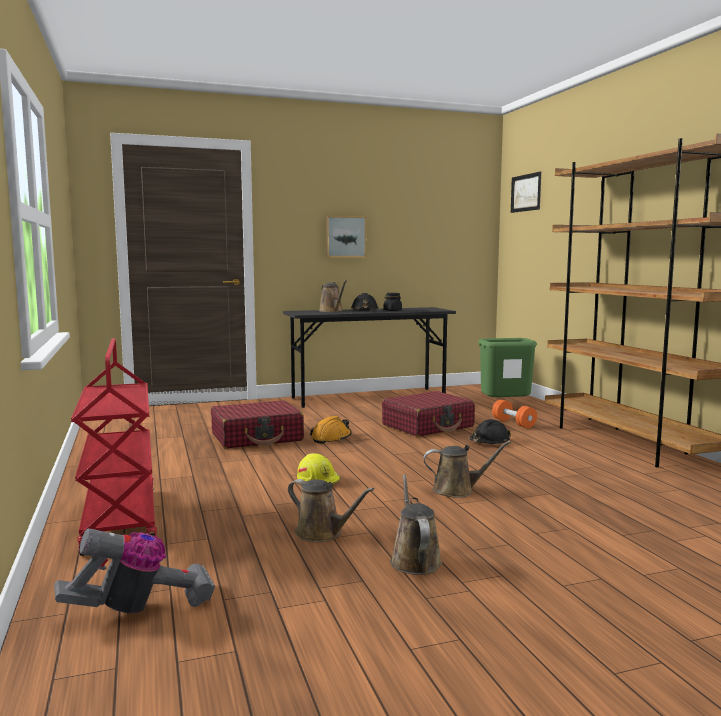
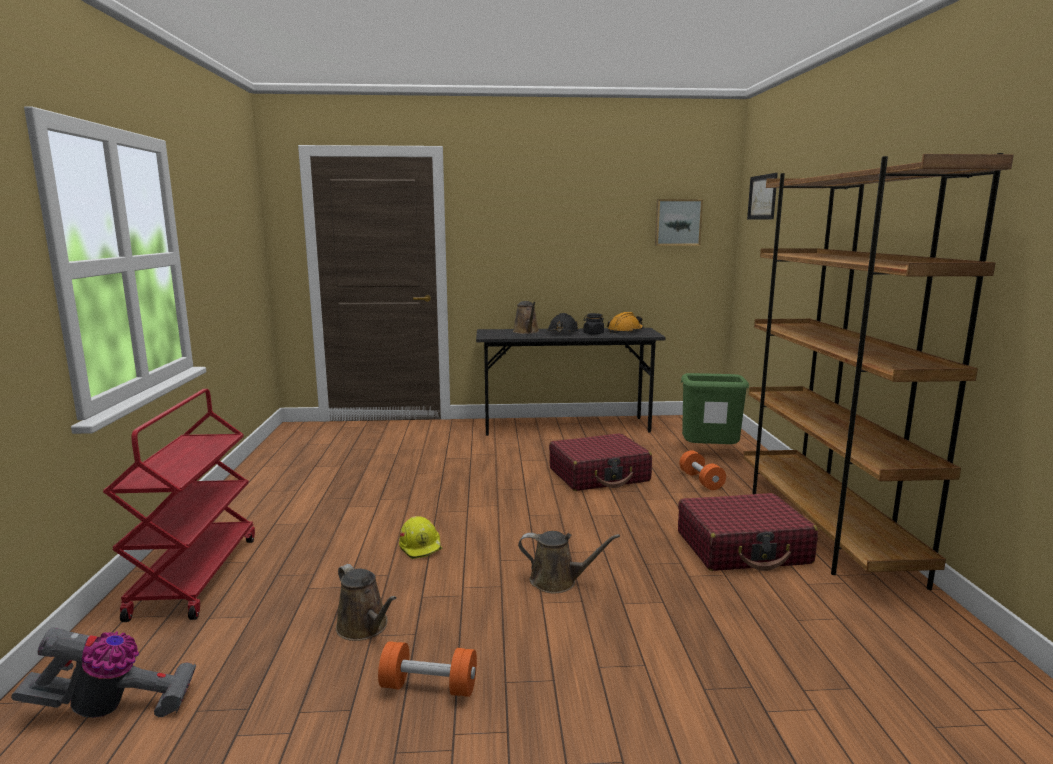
camera: 15 degrees right, 5 degrees up
(257, 437) = (409, 475): red suitcase -> red suitcase (743, 548)
(331, 438) = (482, 484): orange hard hat -> orange hard hat (625, 331)
(345, 237) = (548, 249): picture -> picture (677, 222)
(414, 560) = (429, 687): brown watering can -> orange dumbbell
(489, 442) = (650, 508): black hard hat -> none

